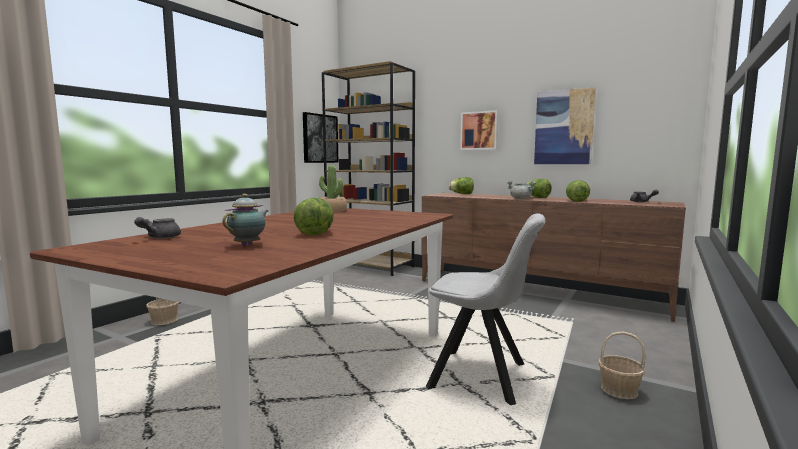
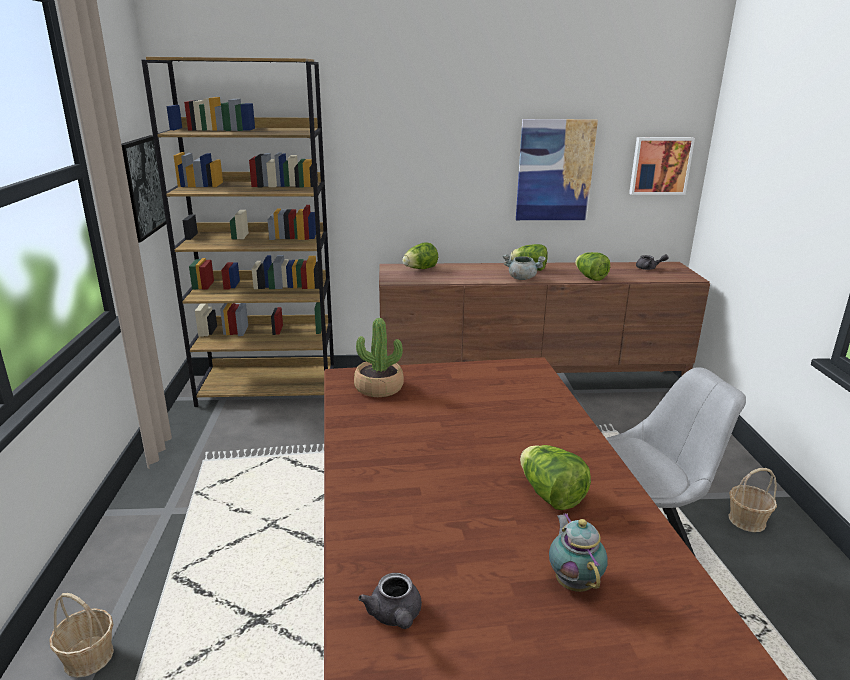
camera: 35 degrees left, 15 degrees up
(479, 130) = (435, 170): picture -> picture (660, 165)

